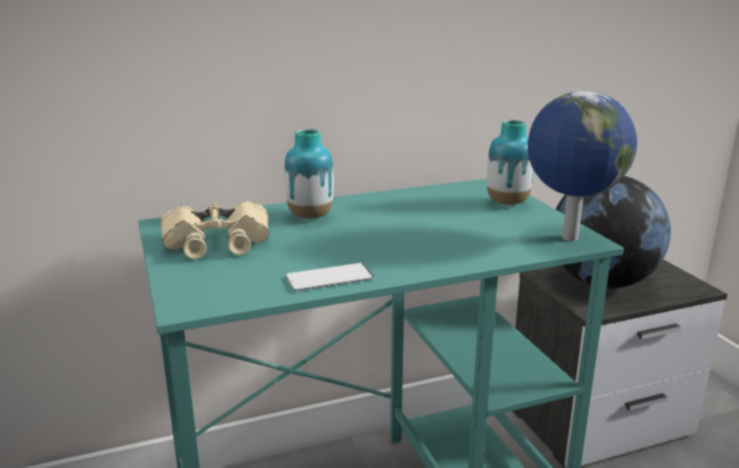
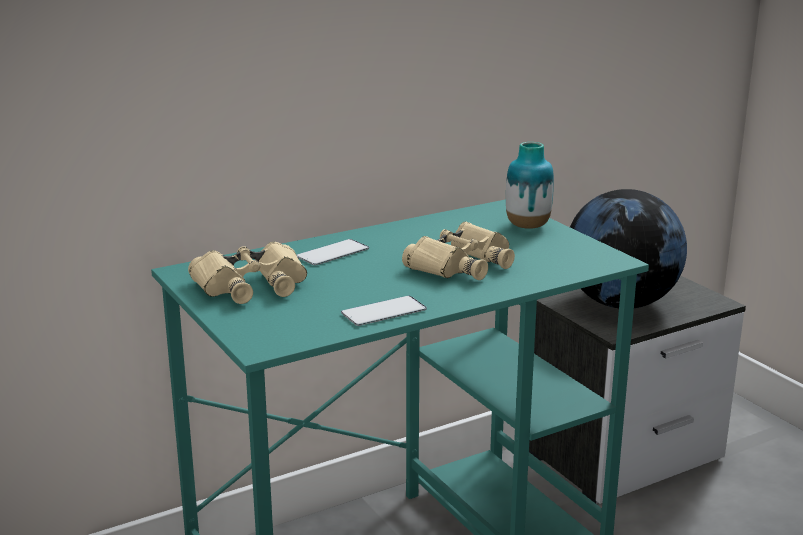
camera: 10 degrees left, 0 degrees up
(310, 216) = (333, 253): vase -> phone
(429, 235) = (462, 264): none -> beige binoculars
(568, 238) = (595, 258): globe -> none

